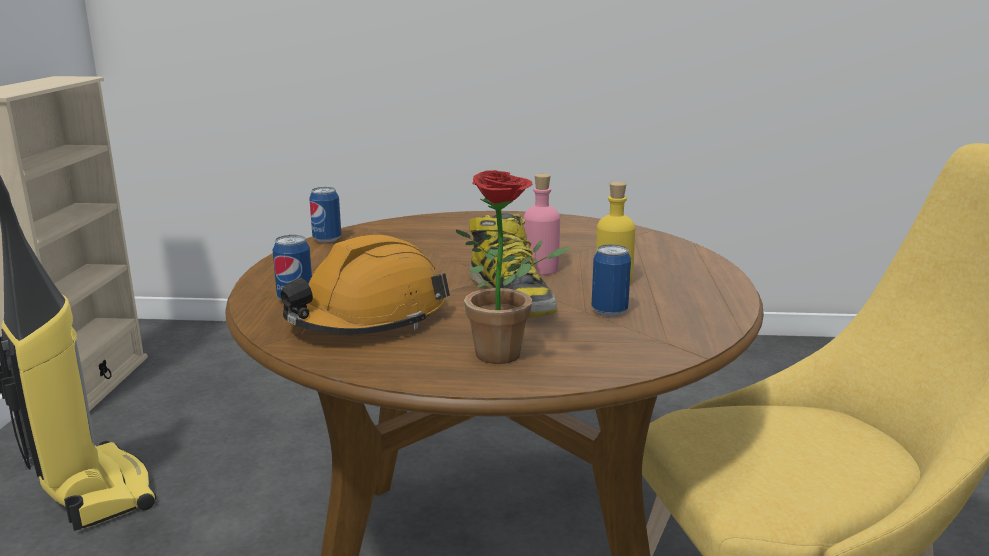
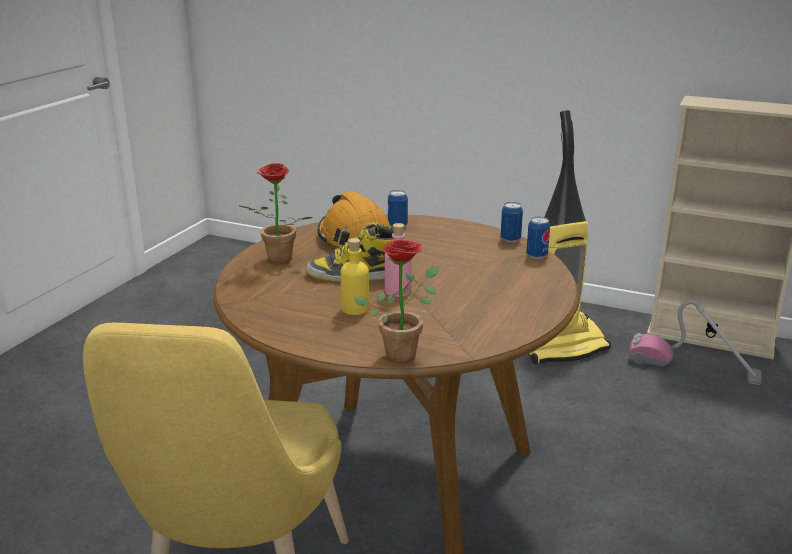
camera: 110 degrees right, 5 degrees up
(162, 397) = (693, 366): none -> vacuum cleaner
(609, 311) = (305, 295): can -> can (536, 255)
(680, 250) = (403, 352): none -> potted plant

